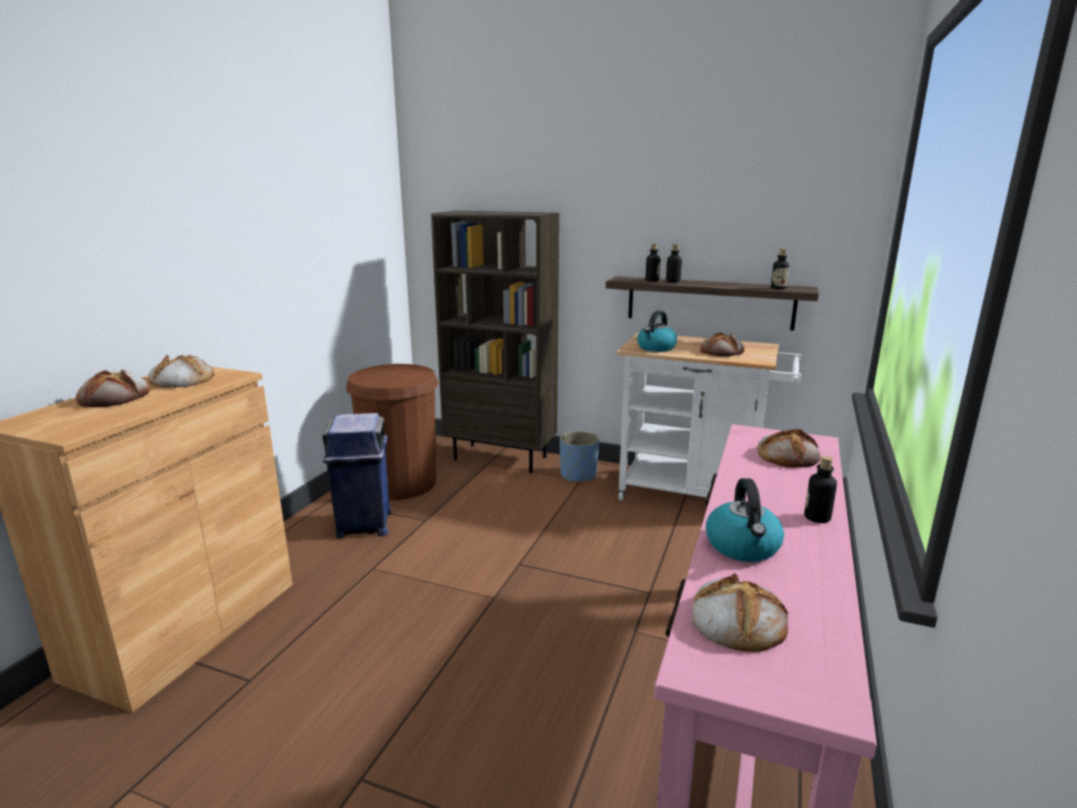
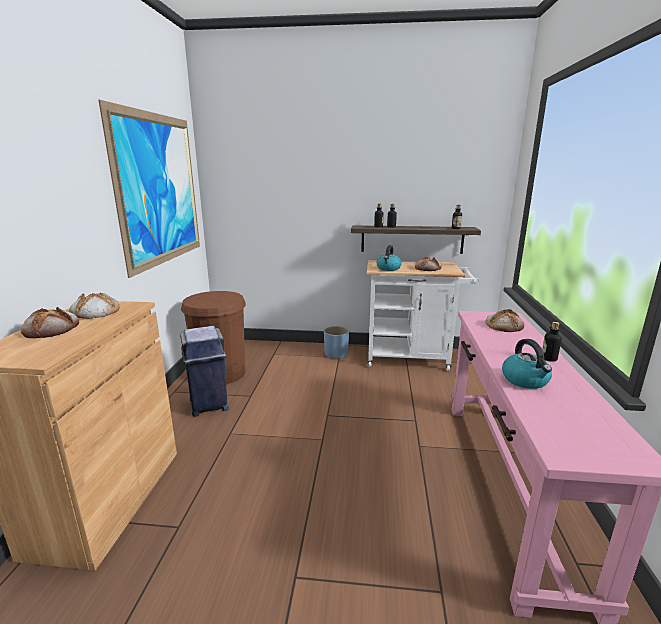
camera: 15 degrees left, 0 degrees up
(327, 217) = (160, 190): none -> picture
(501, 458) = (281, 349): brown bookcase -> none
(736, 620) = (558, 423): bread -> none

